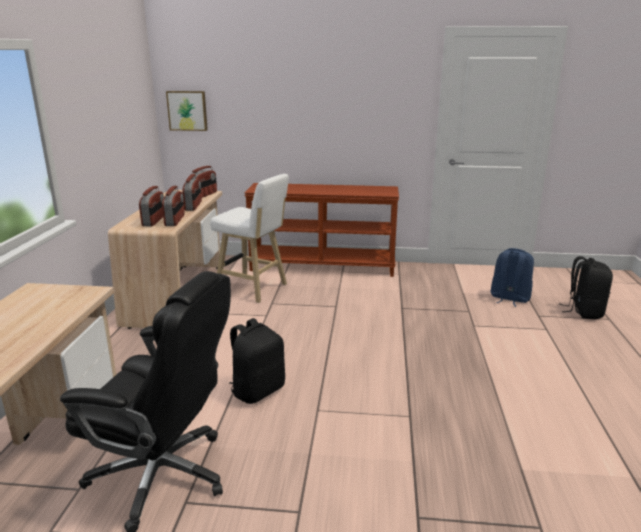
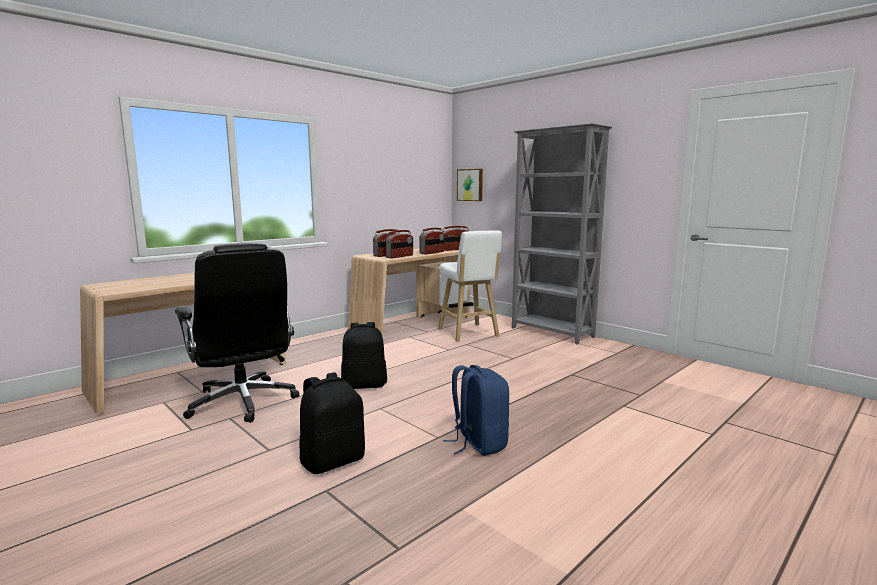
camera: 40 degrees right, 10 degrees down
(323, 266) = (552, 333): brown console table -> grey bookcase
(509, 298) = (714, 399): blue backpack -> blue backpack (478, 443)
(583, 311) = (805, 437): black backpack -> black backpack (333, 461)

